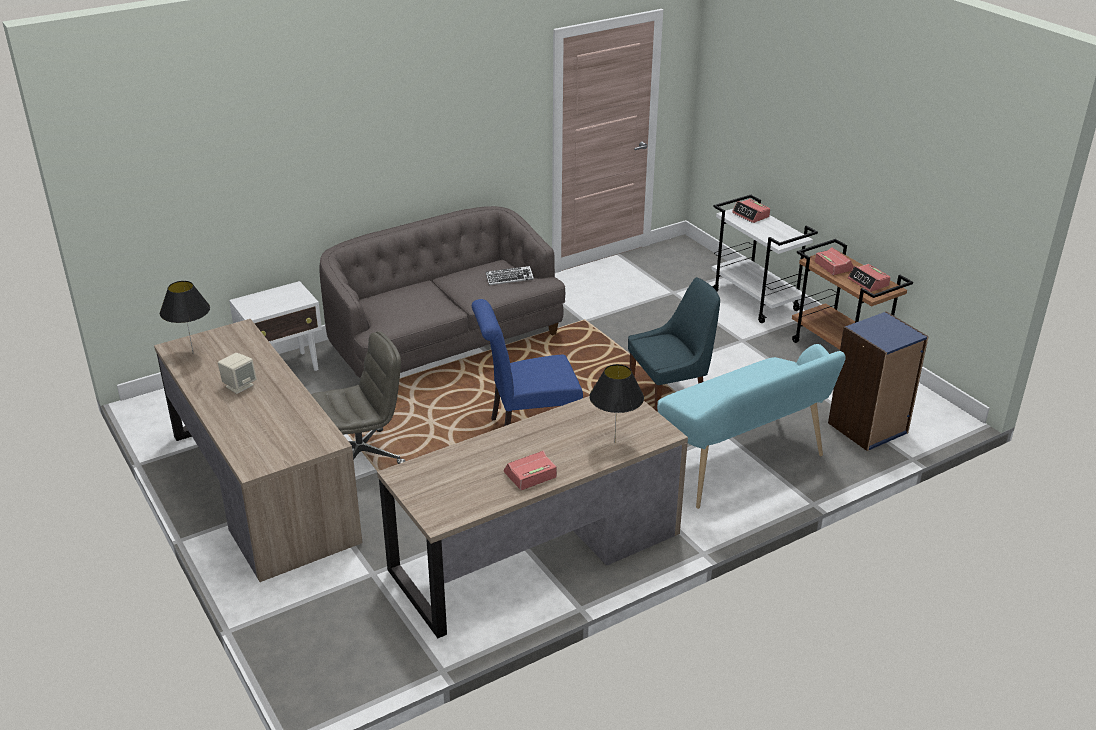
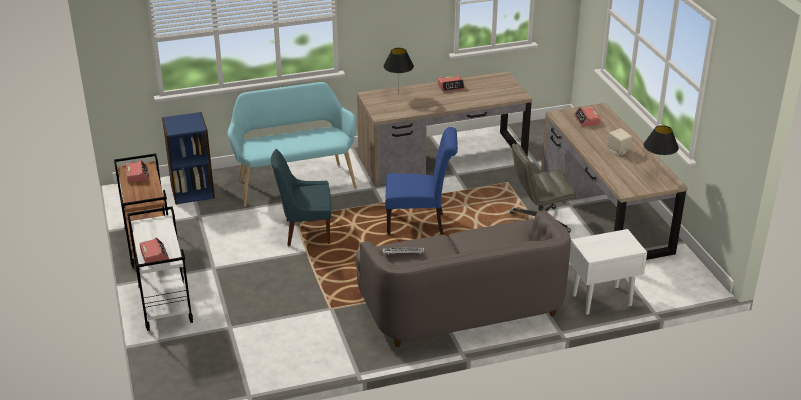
camera: 165 degrees left, 0 degrees up
(833, 266) = (145, 192): alarm clock -> alarm clock (587, 120)

